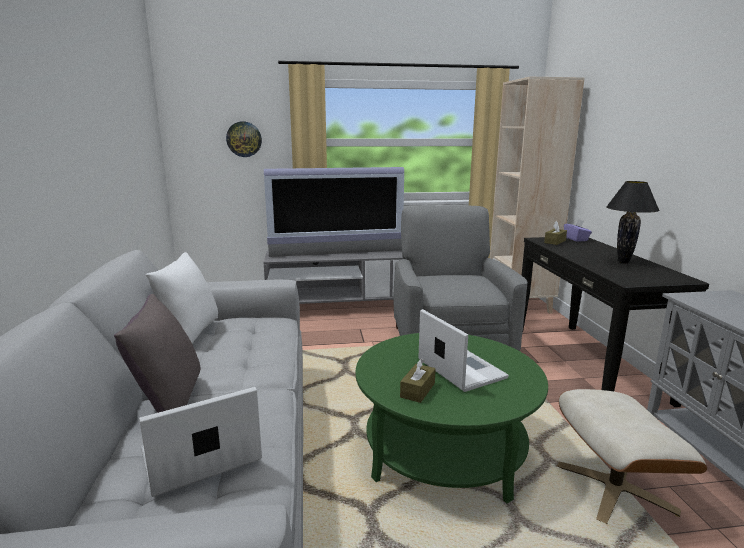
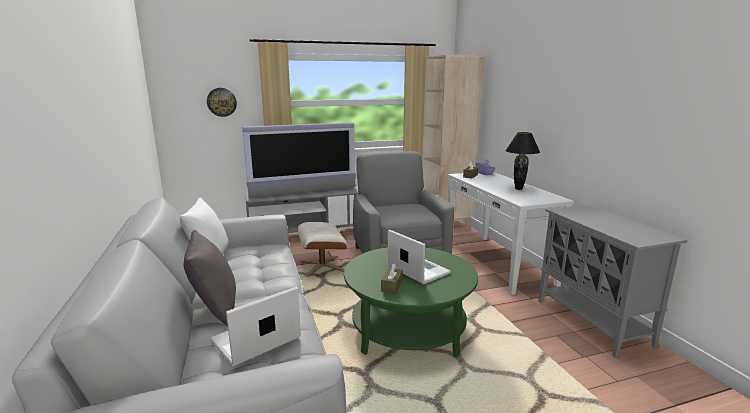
camera: 10 degrees left, 0 degrees up
(586, 362) = (496, 262): black console table -> white console table
(613, 488) = (522, 340): beige ottoman -> beige ottoman (322, 266)

